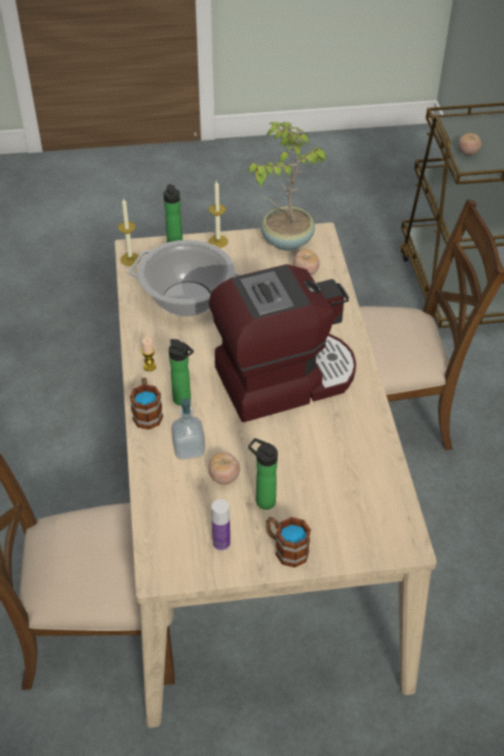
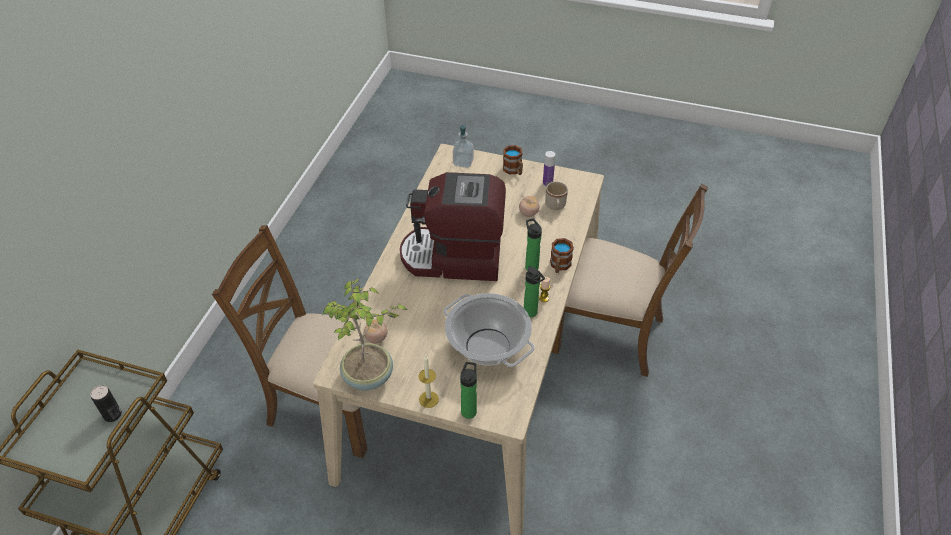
camera: 155 degrees left, 0 degrees up
(130, 259) = (518, 408): candle -> none
(189, 449) = (542, 235): soap dispenser -> soap dispenser (463, 162)
(190, 503) = (555, 206): none -> beige mug
(263, 500) = (513, 195): bottle -> bottle (531, 313)
(468, 152) = (113, 415): tomato -> can

